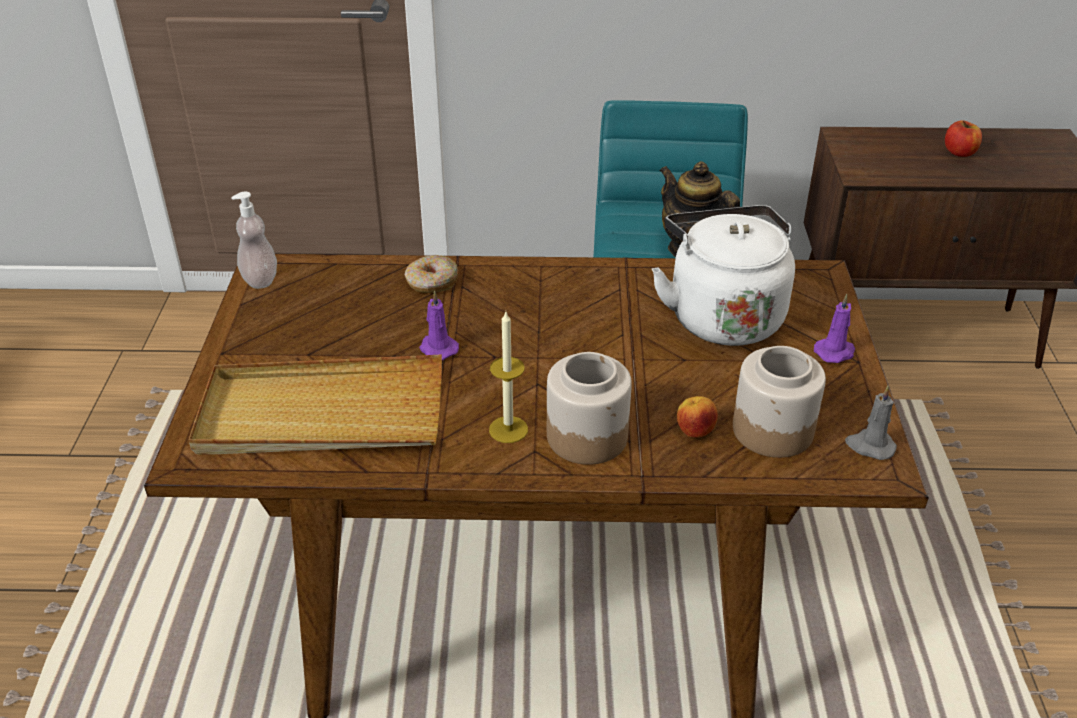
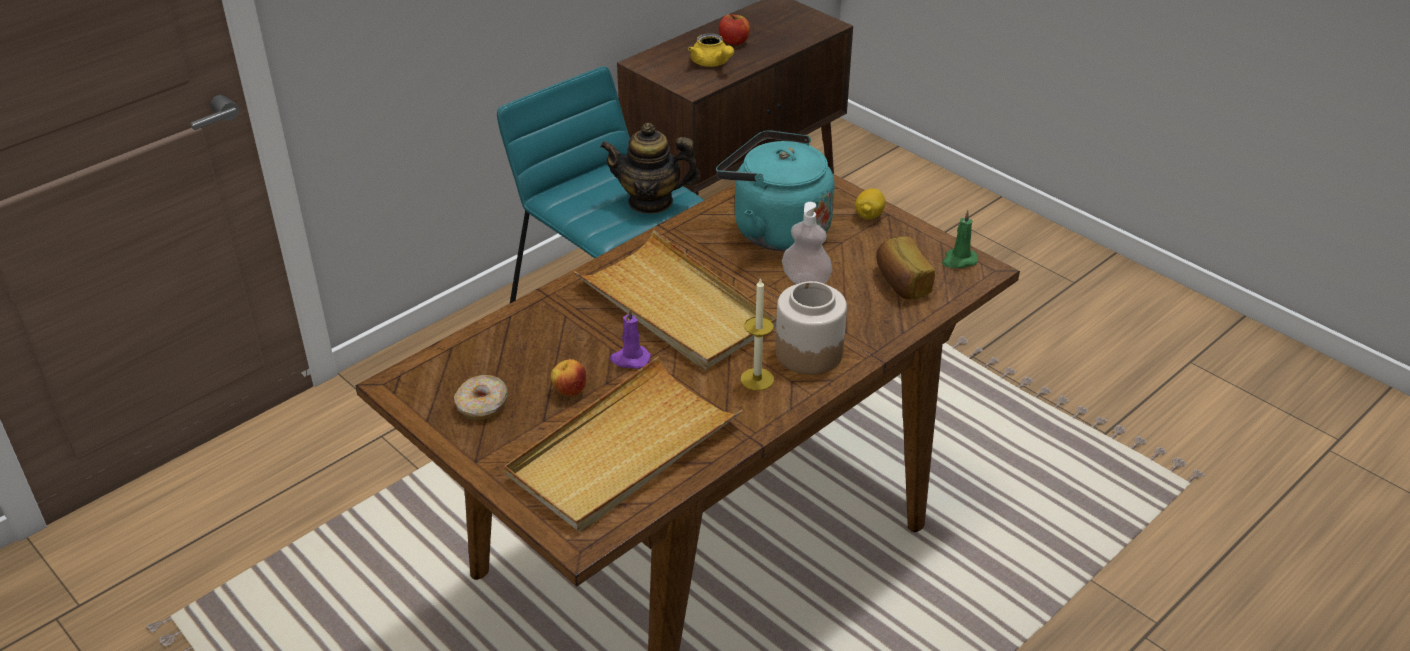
camera: 45 degrees left, 0 degrees up
(260, 279) = (410, 394): soap dispenser -> soap dispenser (806, 280)
(432, 282) = (551, 318): donut -> donut (482, 405)
(537, 330) = (676, 307): none -> beige tray
(694, 432) = (862, 311): apple -> apple (569, 391)
(722, 315) = (775, 229): white kettle -> turquoise kettle
(773, 430) = (901, 282): jar -> bread
(835, 352) = (869, 215): purple candle -> lemon
(869, 446) = (958, 260): grey candle -> green candle
(910, 162) = (712, 63): none -> yellow teapot

